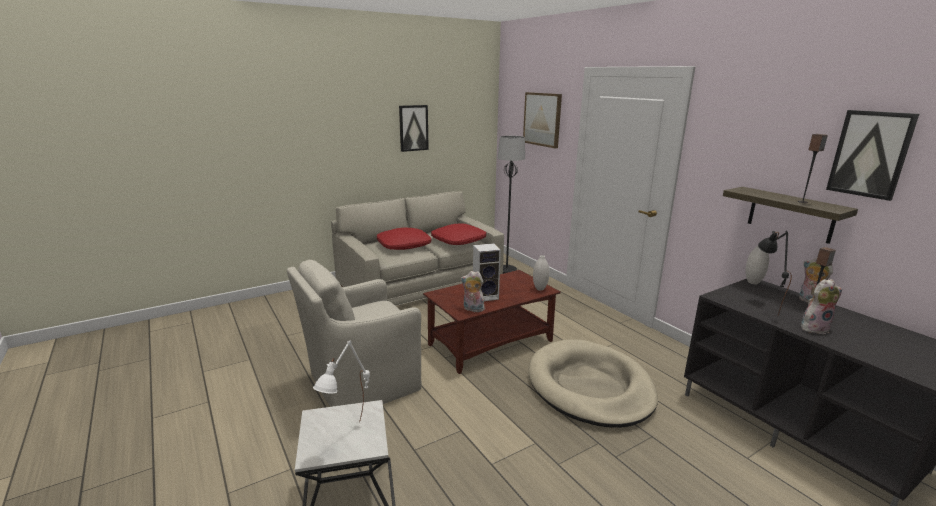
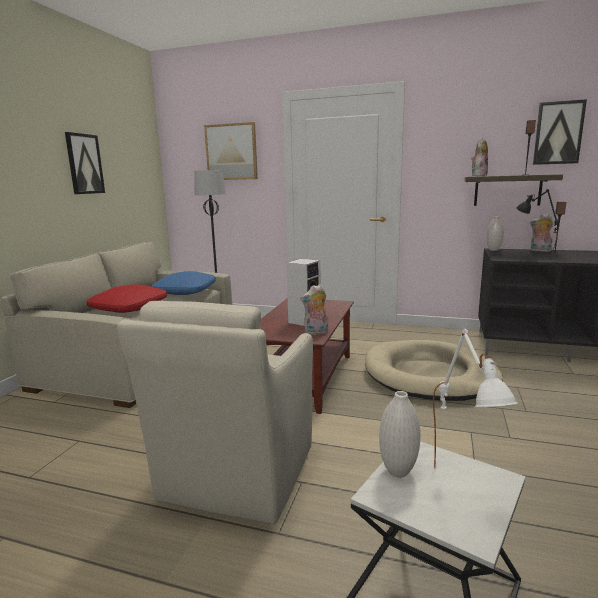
camera: 40 degrees left, 5 degrees down
(458, 240) = (185, 291): red pillow -> blue pillow
(540, 289) = (335, 303): white vase -> white vase (398, 471)
(814, 328) = (577, 259): plush toy -> plush toy (478, 176)

